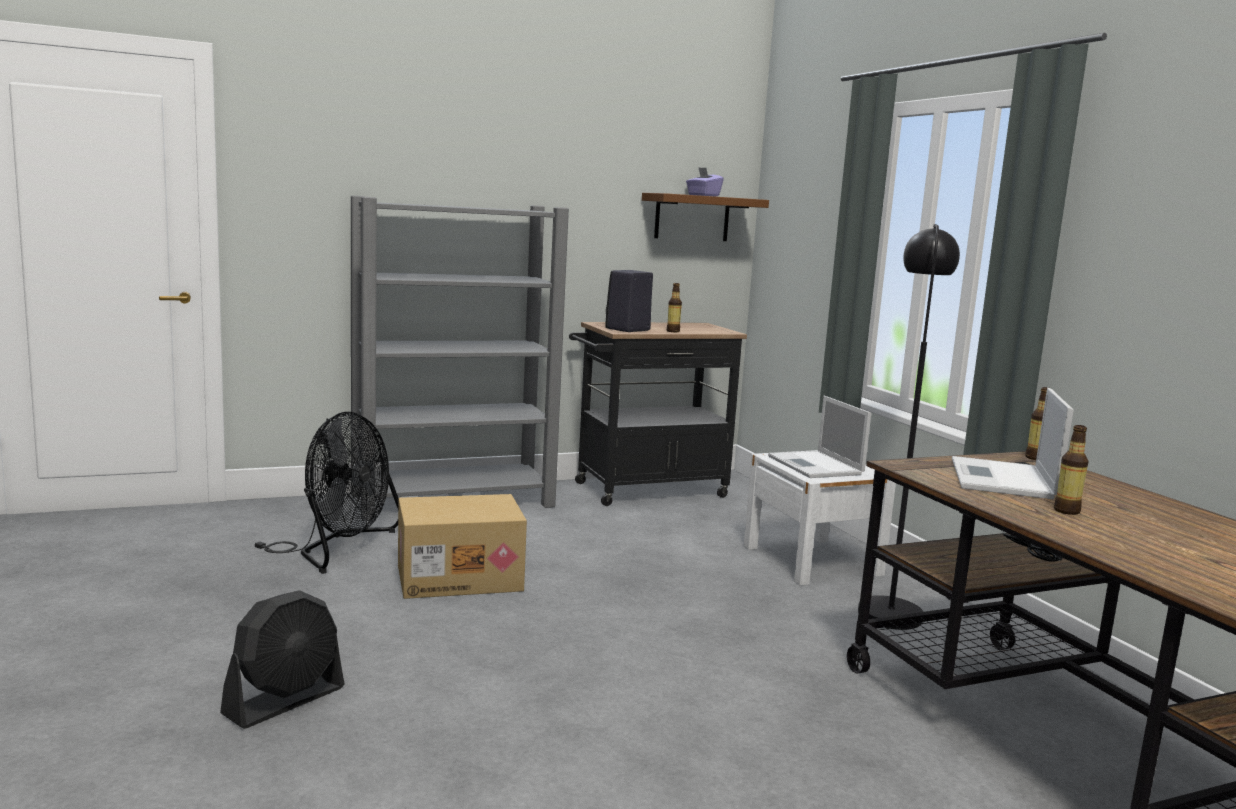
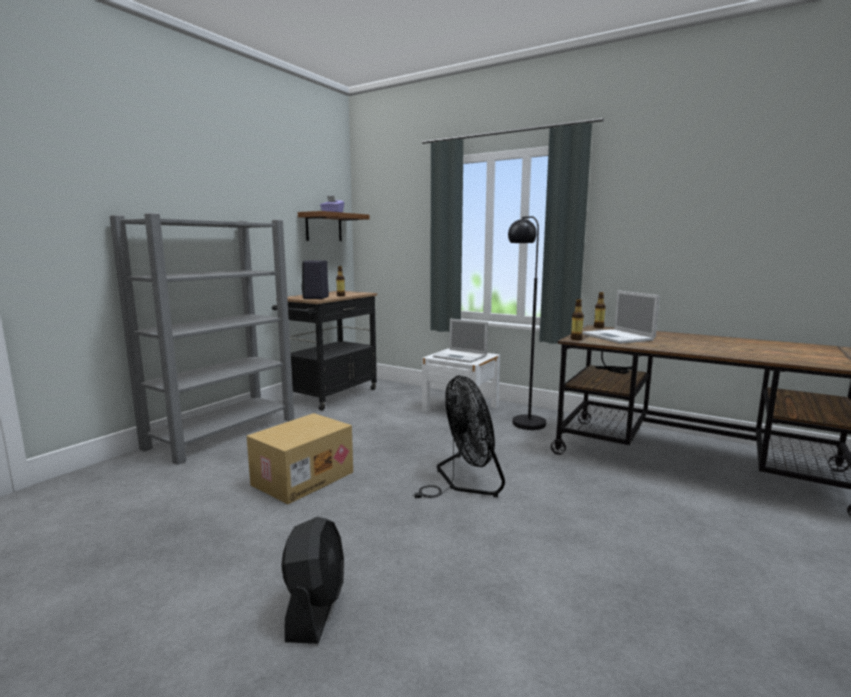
camera: 35 degrees left, 0 degrees up
(334, 548) = (185, 490): black fan -> black fan (459, 479)
(1066, 511) = (669, 343): bottle -> bottle (576, 339)

